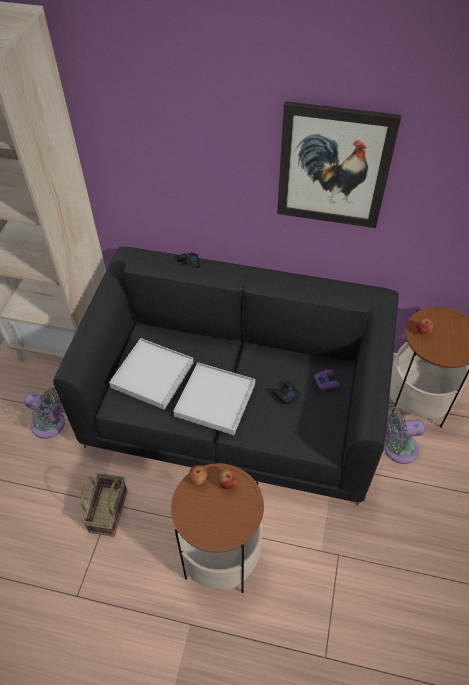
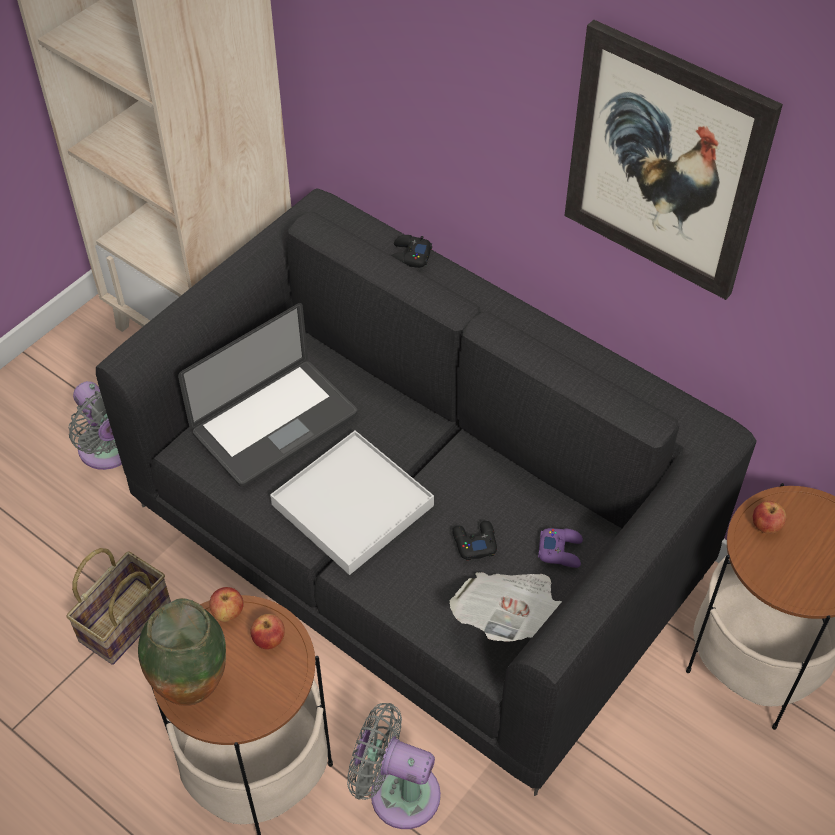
camera: 25 degrees right, 0 degrees up
(152, 375) = (275, 424): white tray -> laptop
(203, 526) = (192, 688): none -> vase
(324, 424) = (511, 620): none -> newspaper
(397, 448) = (665, 730): grey fan -> grey fan (397, 792)

